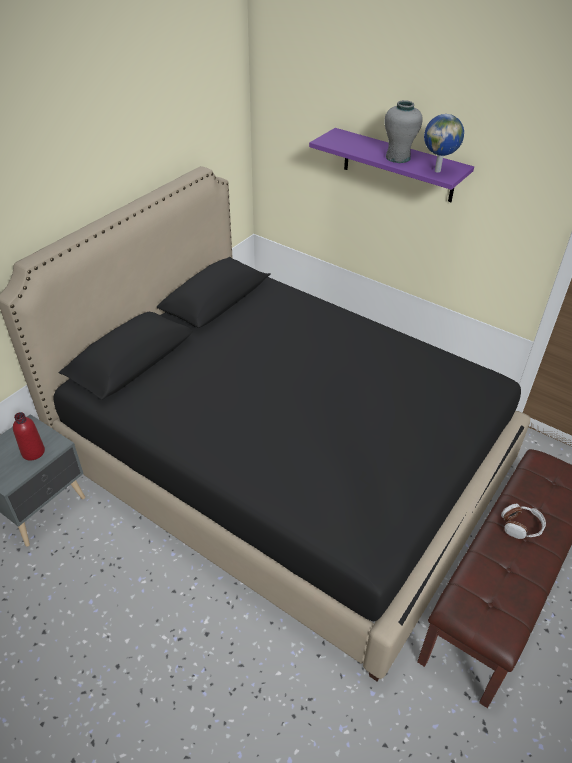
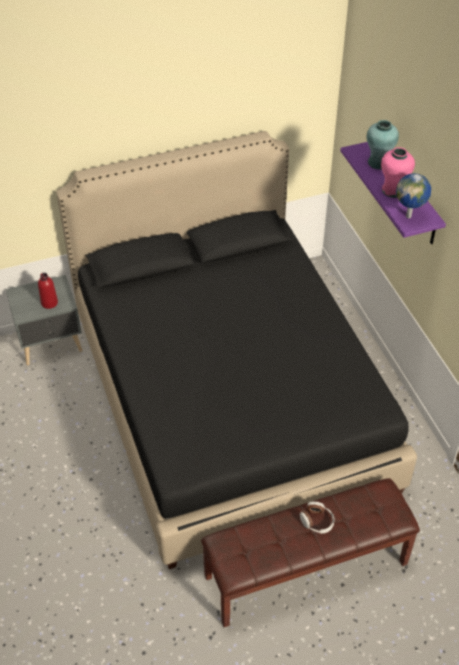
camera: 35 degrees right, 5 degrees up
(358, 143) = (378, 163): none -> turquoise vase
(398, 157) = (393, 190): grey vase -> pink vase

